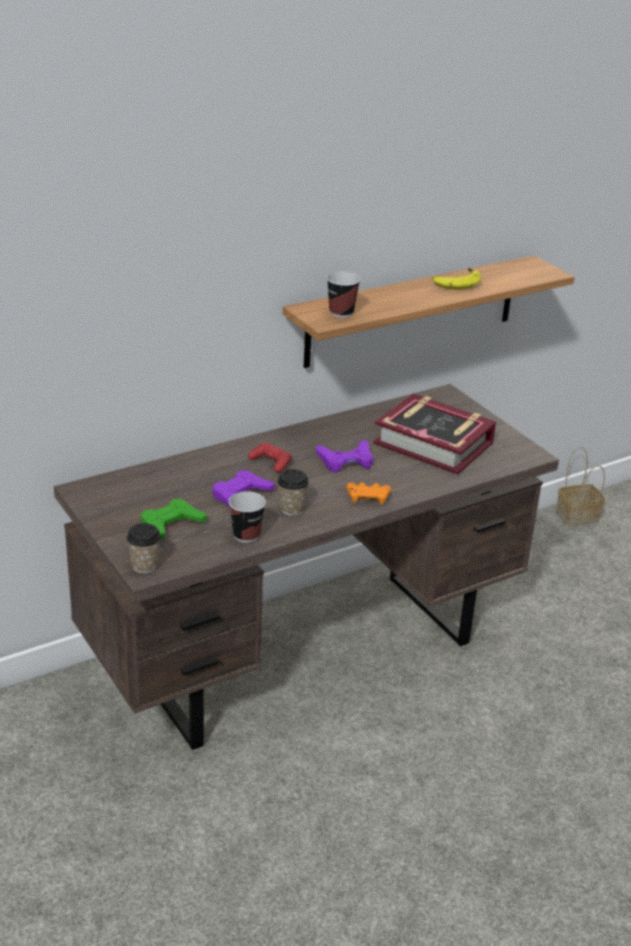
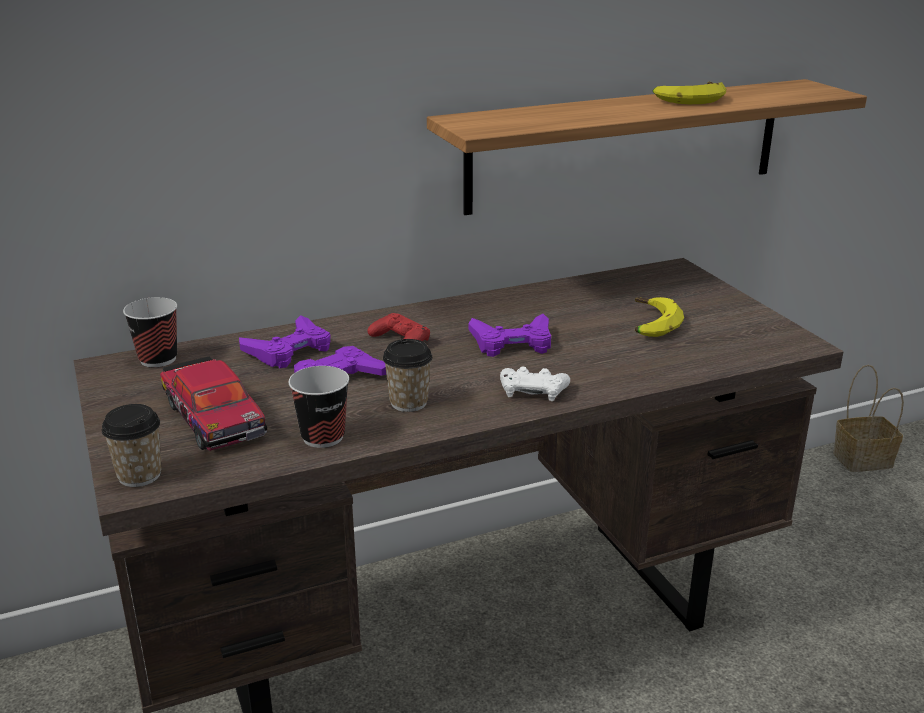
camera: 10 degrees right, 5 degrees down
(171, 524) = (214, 416): green game controller -> toy car
(199, 472) = (289, 350): none -> purple game controller
(341, 313) = (509, 122): cup -> cup (158, 359)
(368, 497) = (533, 391): orange game controller -> white game controller
(434, 443) = (649, 324): book -> banana

